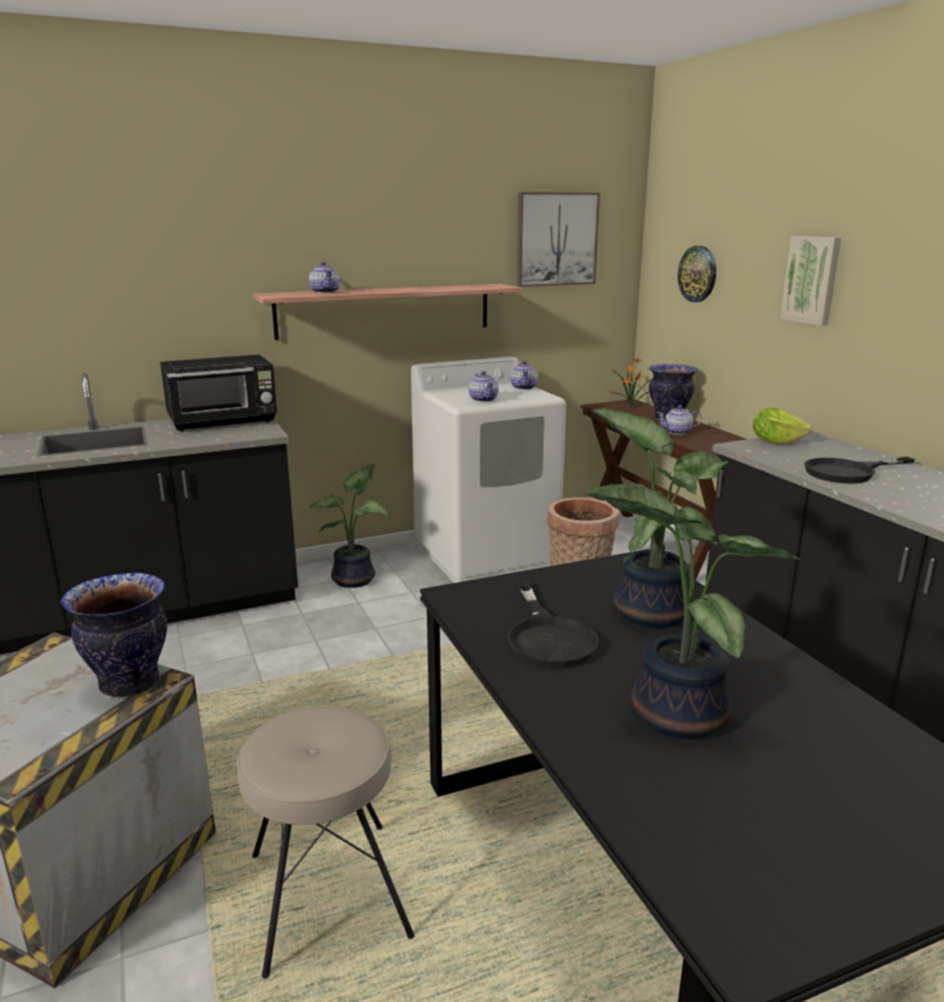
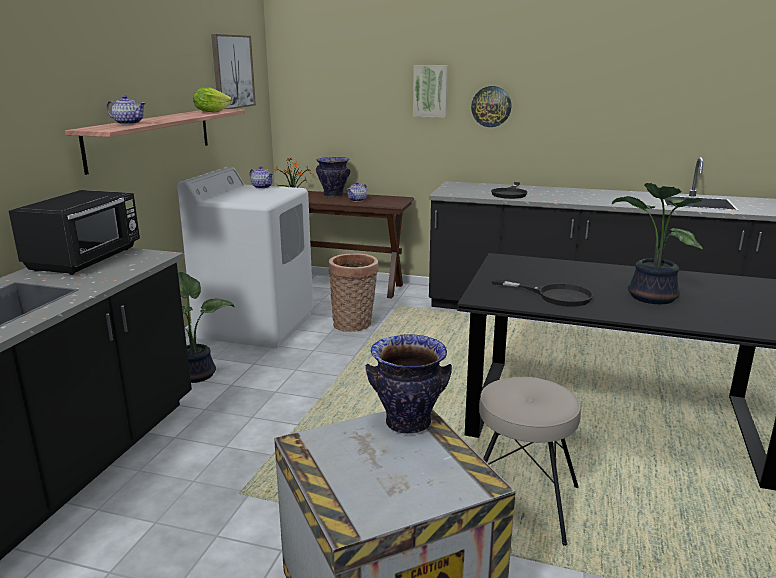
camera: 50 degrees left, 0 degrees up
(483, 399) = (263, 198): teapot -> none
(650, 610) = (555, 272): potted plant -> none
(698, 274) = (331, 93): wall clock -> wall clock (491, 106)
(776, 442) = (449, 188): lettuce -> lettuce (211, 112)

